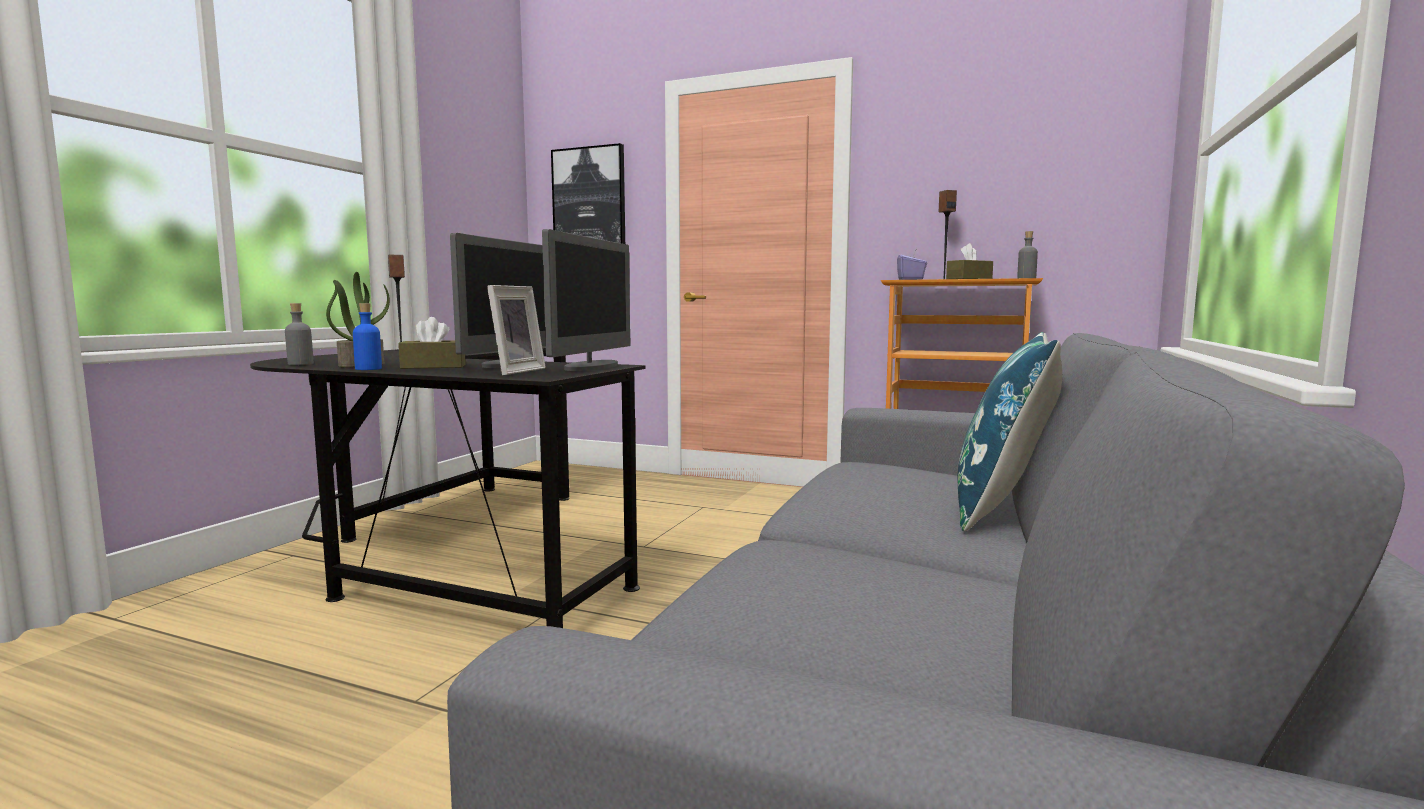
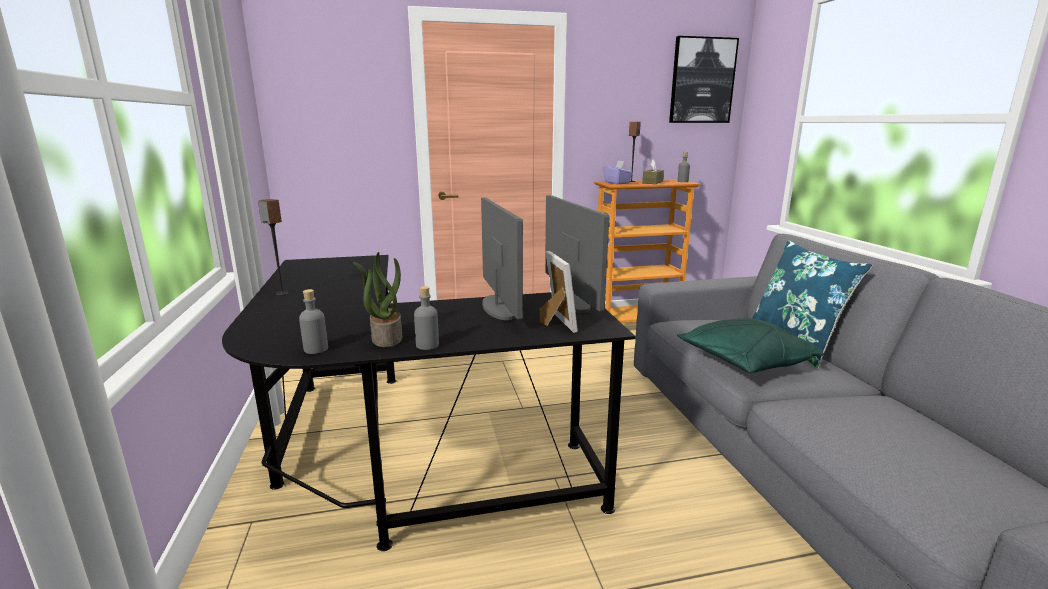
camera: 35 degrees left, 10 degrees up
(368, 369) = (427, 345): blue bottle -> grey bottle
(433, 366) = (461, 327): brown tissue box -> none
(589, 198) = (334, 107): picture -> picture (702, 81)
(842, 499) = (744, 362): none -> green pillow

